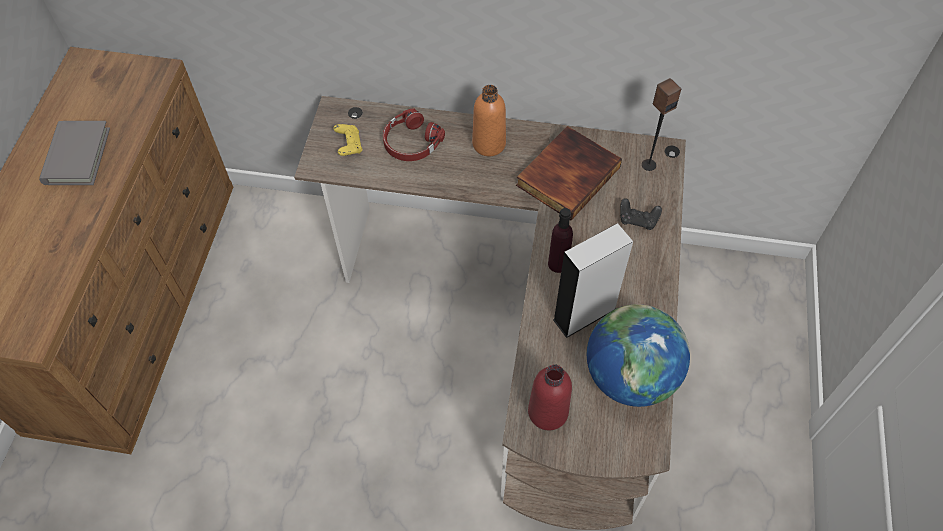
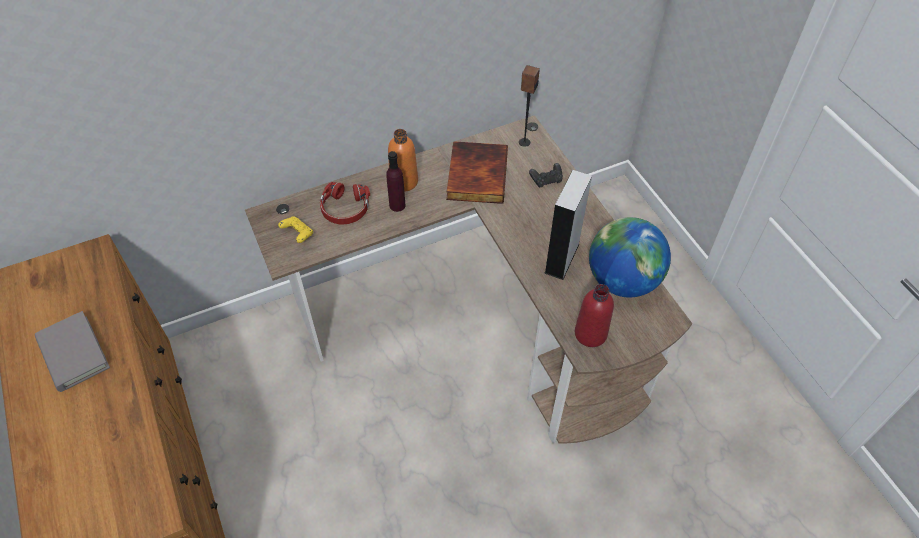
camera: 35 degrees left, 5 degrees down
(558, 264) = (518, 236): purple bottle -> purple bottle (397, 205)

